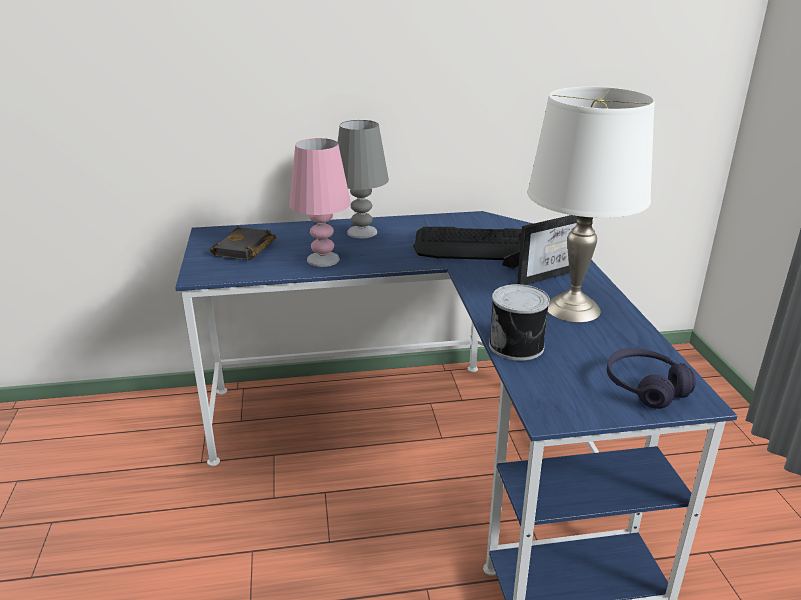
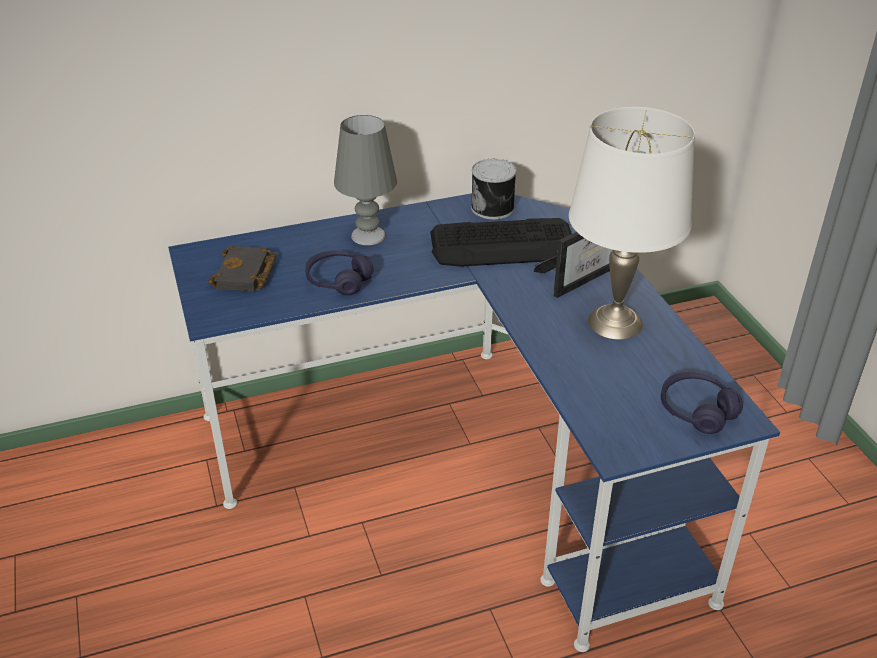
camera: 10 degrees left, 10 degrees up
(323, 259) = (338, 281): pink table lamp -> purple headphones
(518, 345) = (570, 375): can -> can (493, 207)

